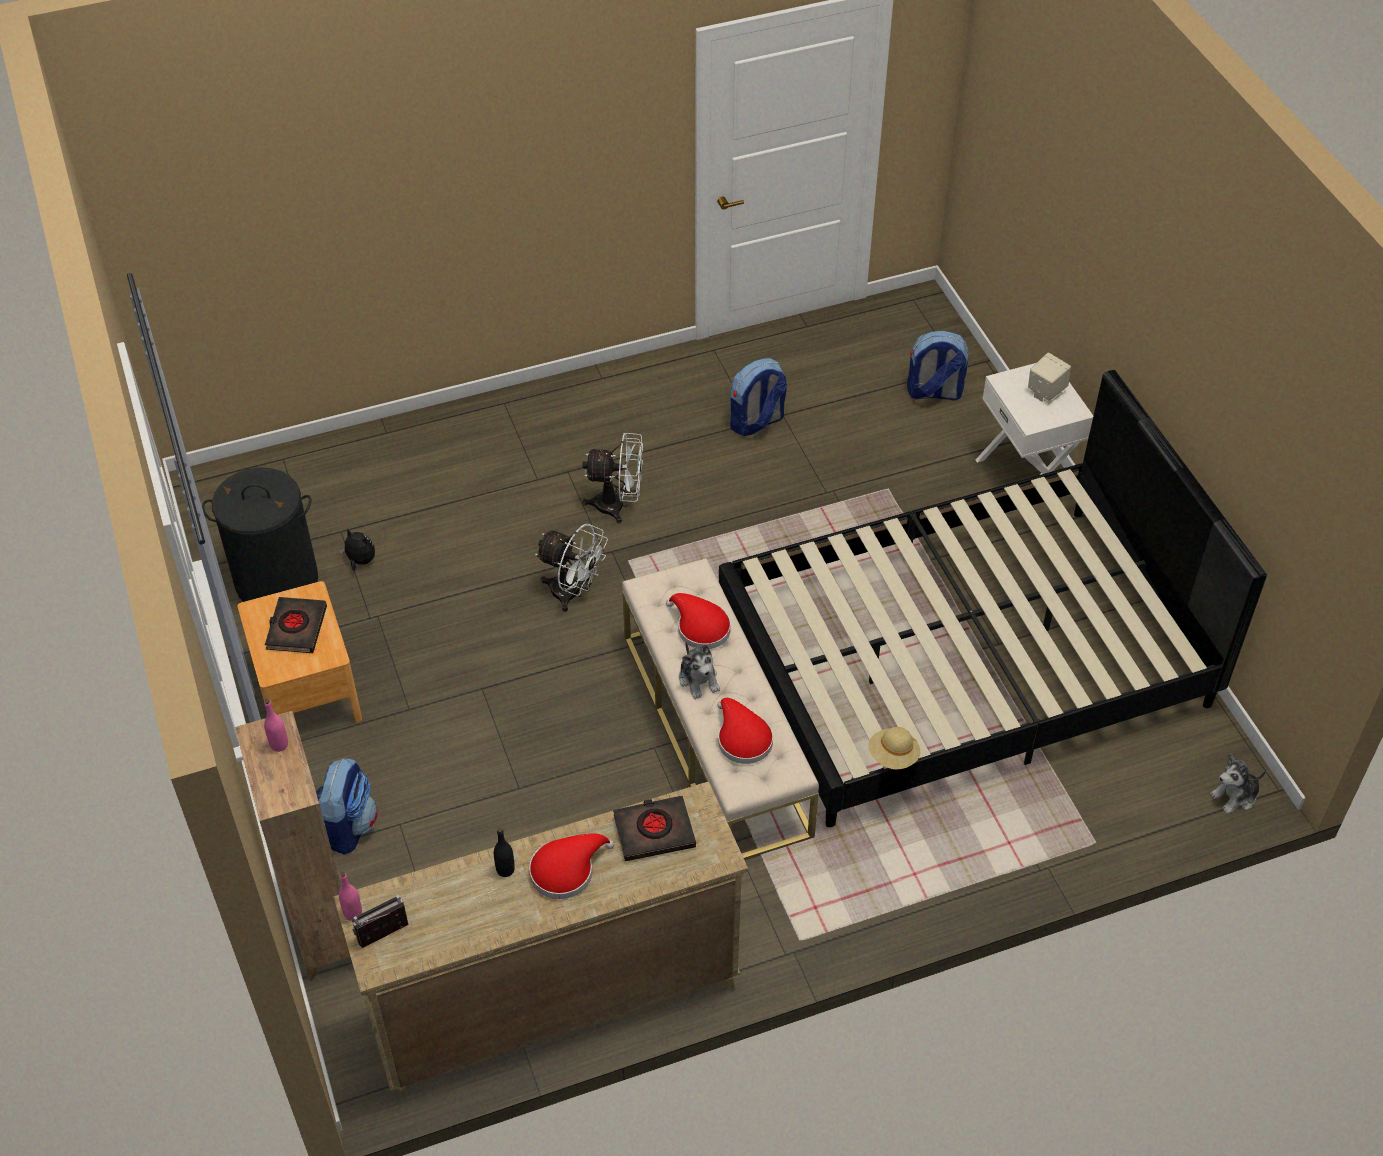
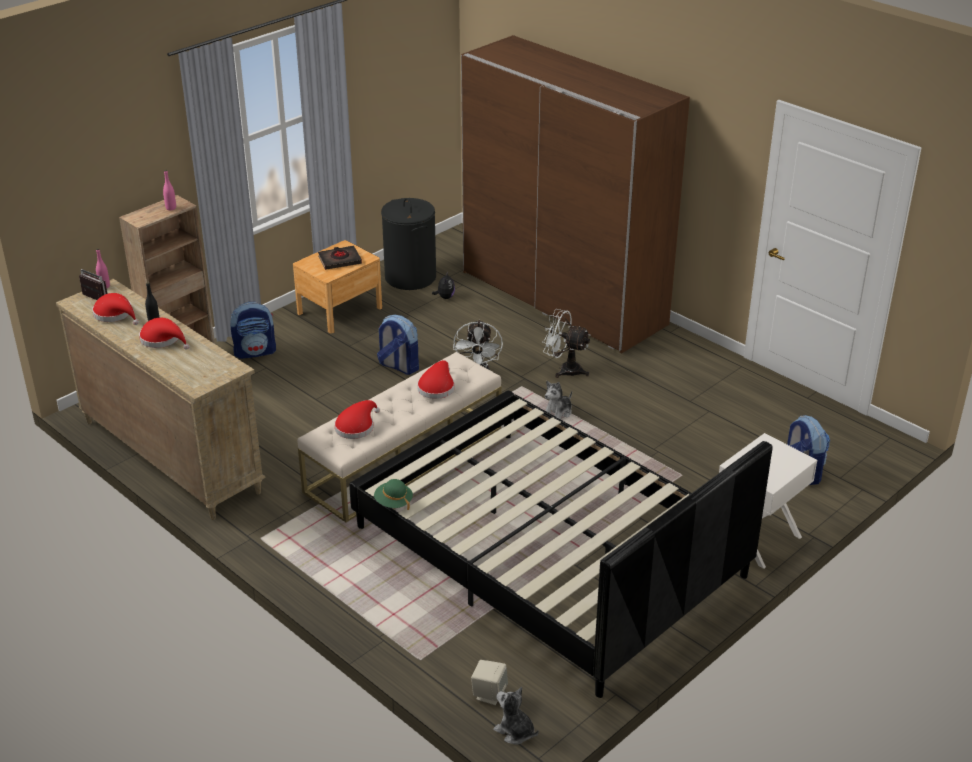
camera: 65 degrees right, 15 degrees down
(453, 444) = (563, 298): none -> brown wardrobe
(453, 915) = (115, 314): none -> red hat
(618, 506) = (565, 369): white fan -> white fan turned 135 degrees clockwise
(654, 831) = (205, 360): black book -> none
(698, 679) = (394, 398): plush toy -> plush toy (558, 413)
(756, 422) = (690, 402): backpack -> backpack (398, 366)
(893, 756) = (393, 502): beige hat -> green hat
(1045, 392) = (775, 464): beige speaker -> beige speaker (489, 694)

